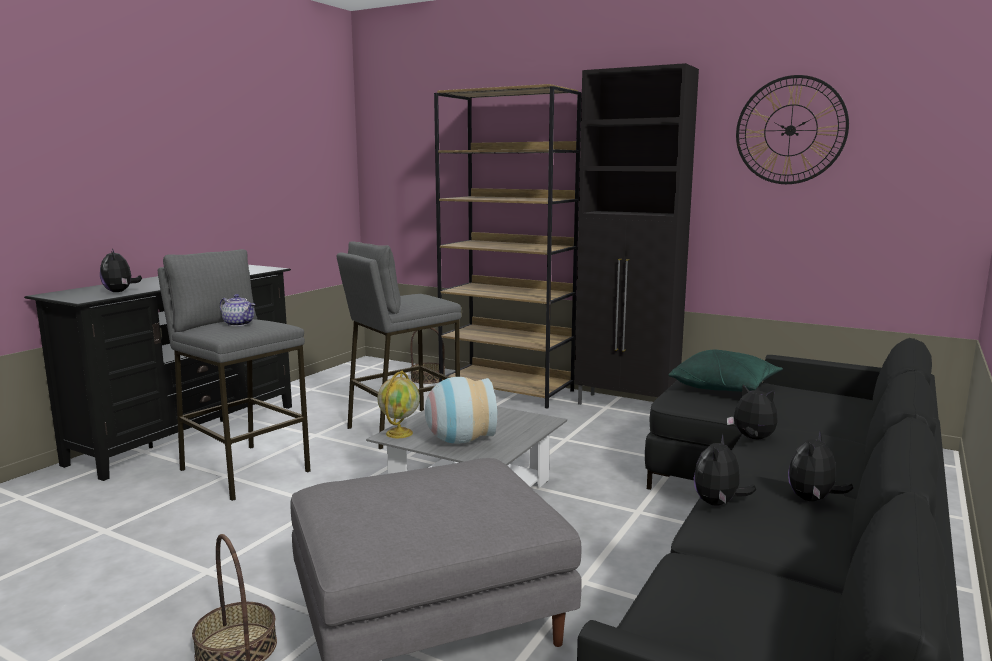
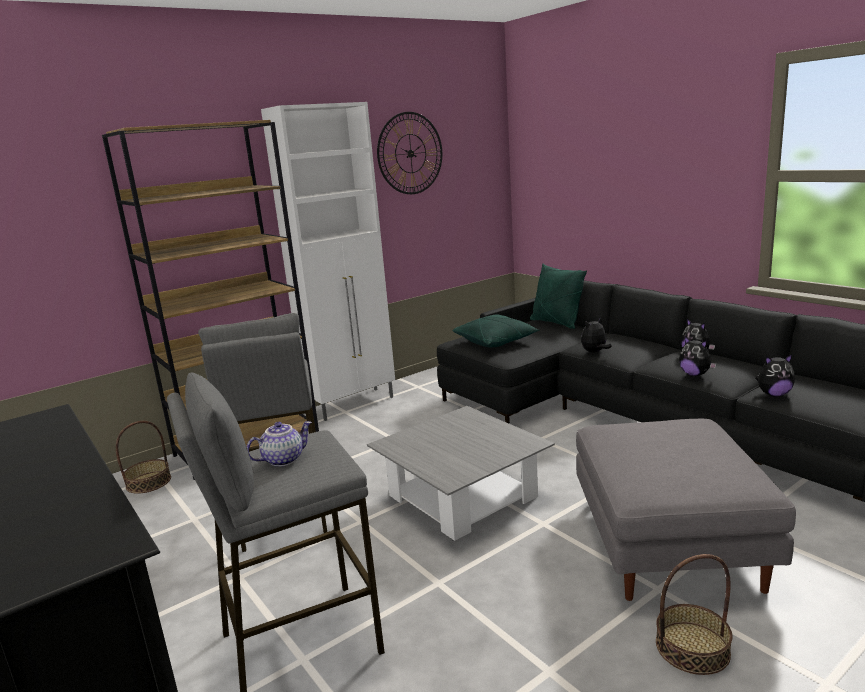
camera: 65 degrees left, 5 degrees up
(120, 292) = (87, 518): plush toy -> plush toy (773, 394)
(399, 433) = (446, 475): globe -> none
(459, 440) = (485, 450): vase -> none
(627, 406) = (353, 404): black cabinet -> white cabinet
(858, 408) = (556, 323): none -> green pillow

